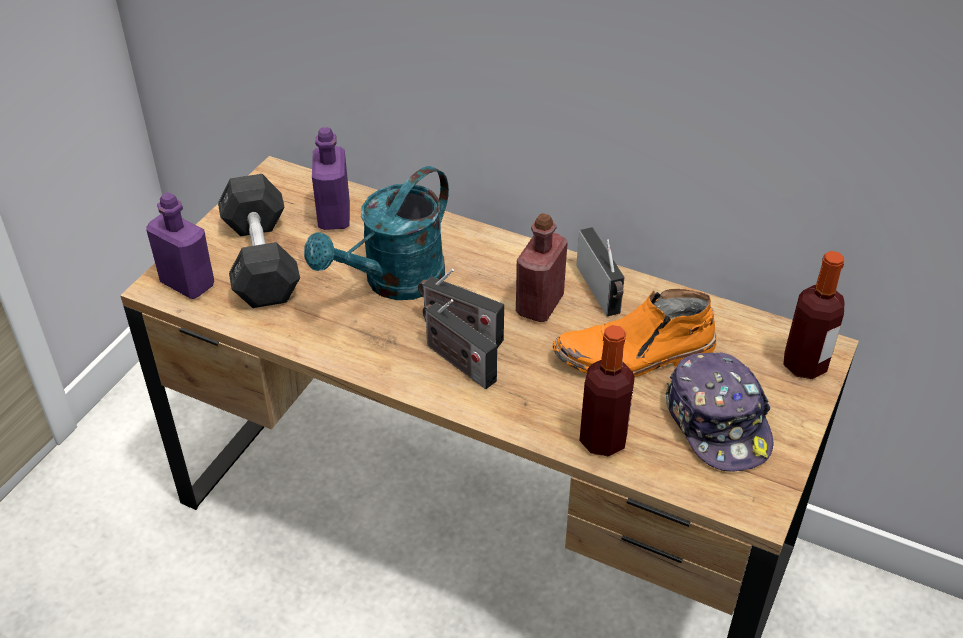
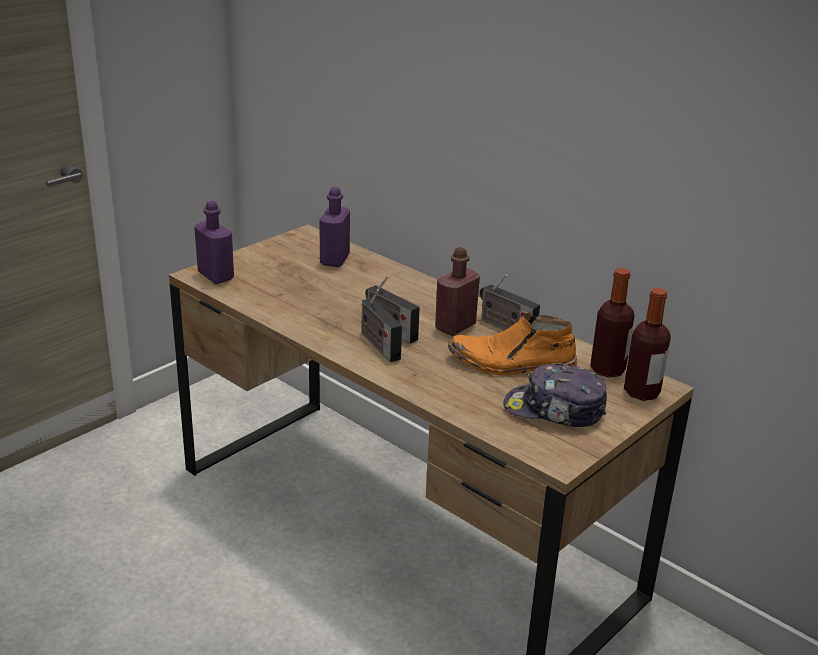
camera: 15 degrees right, 15 degrees down
(261, 260) = (271, 273): grey dumbbell -> none
(394, 283) = (357, 298): turquoise watering can -> none
(600, 291) = (505, 328): radio -> radio turned 135 degrees clockwise
(603, 440) = (461, 403): bottle -> bottle (607, 370)
(718, 423) = (554, 410): cap -> cap turned 105 degrees clockwise

